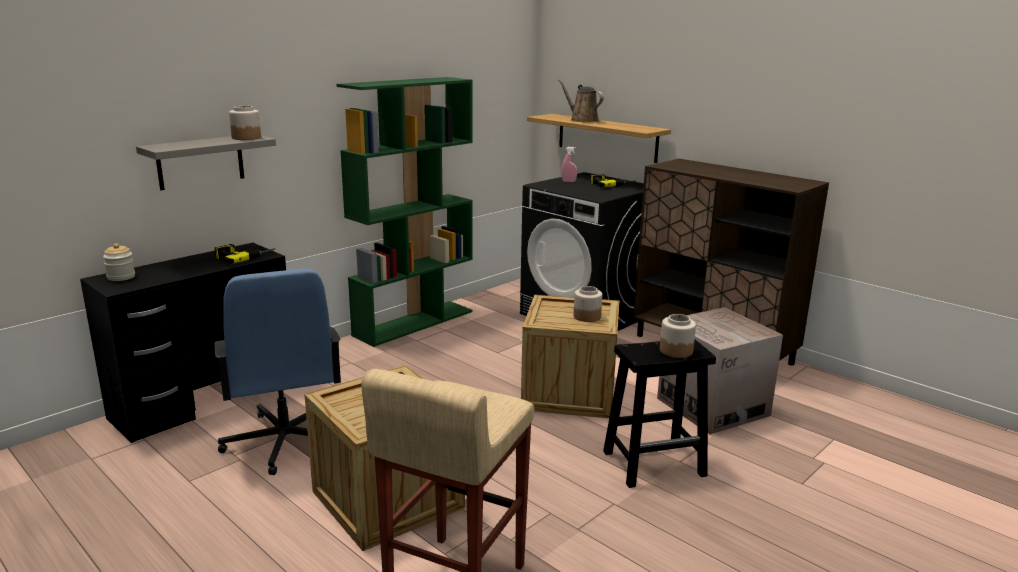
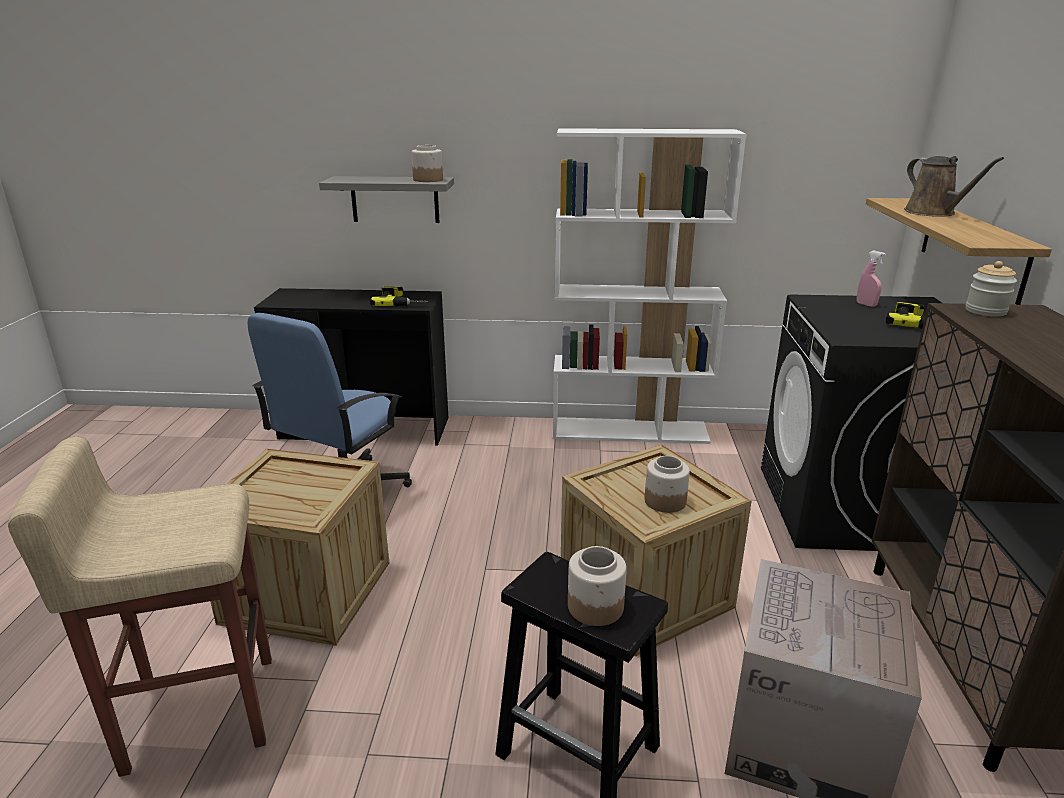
camera: 50 degrees right, 5 degrees up
(121, 277) = (298, 294): jar -> jar (985, 311)
(414, 323) = (630, 431): green bookcase -> white bookcase
(582, 120) = (933, 213): brown watering can -> brown watering can turned 150 degrees clockwise

